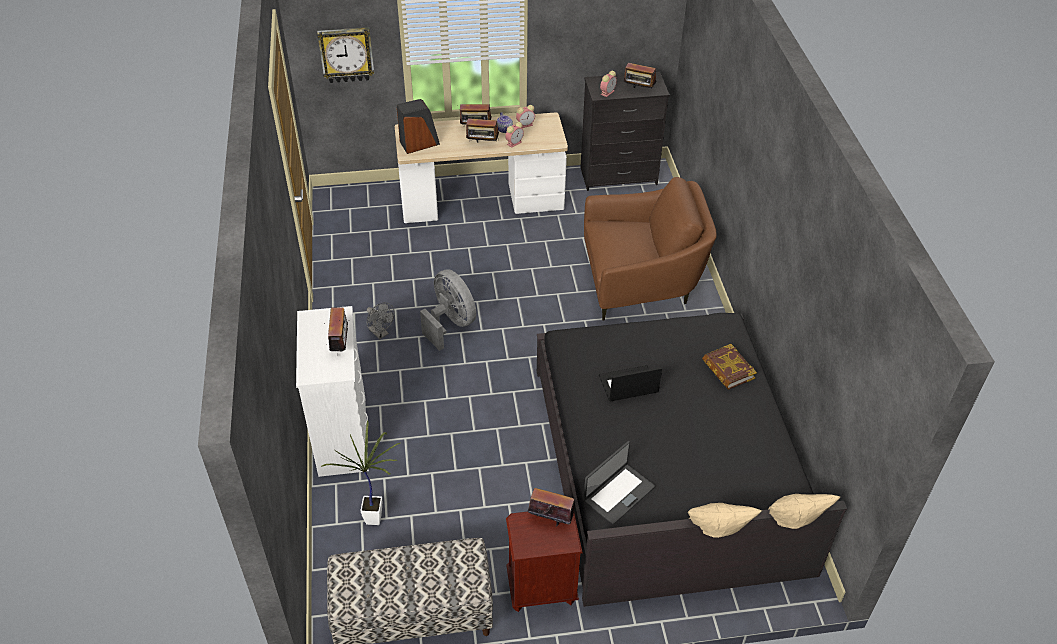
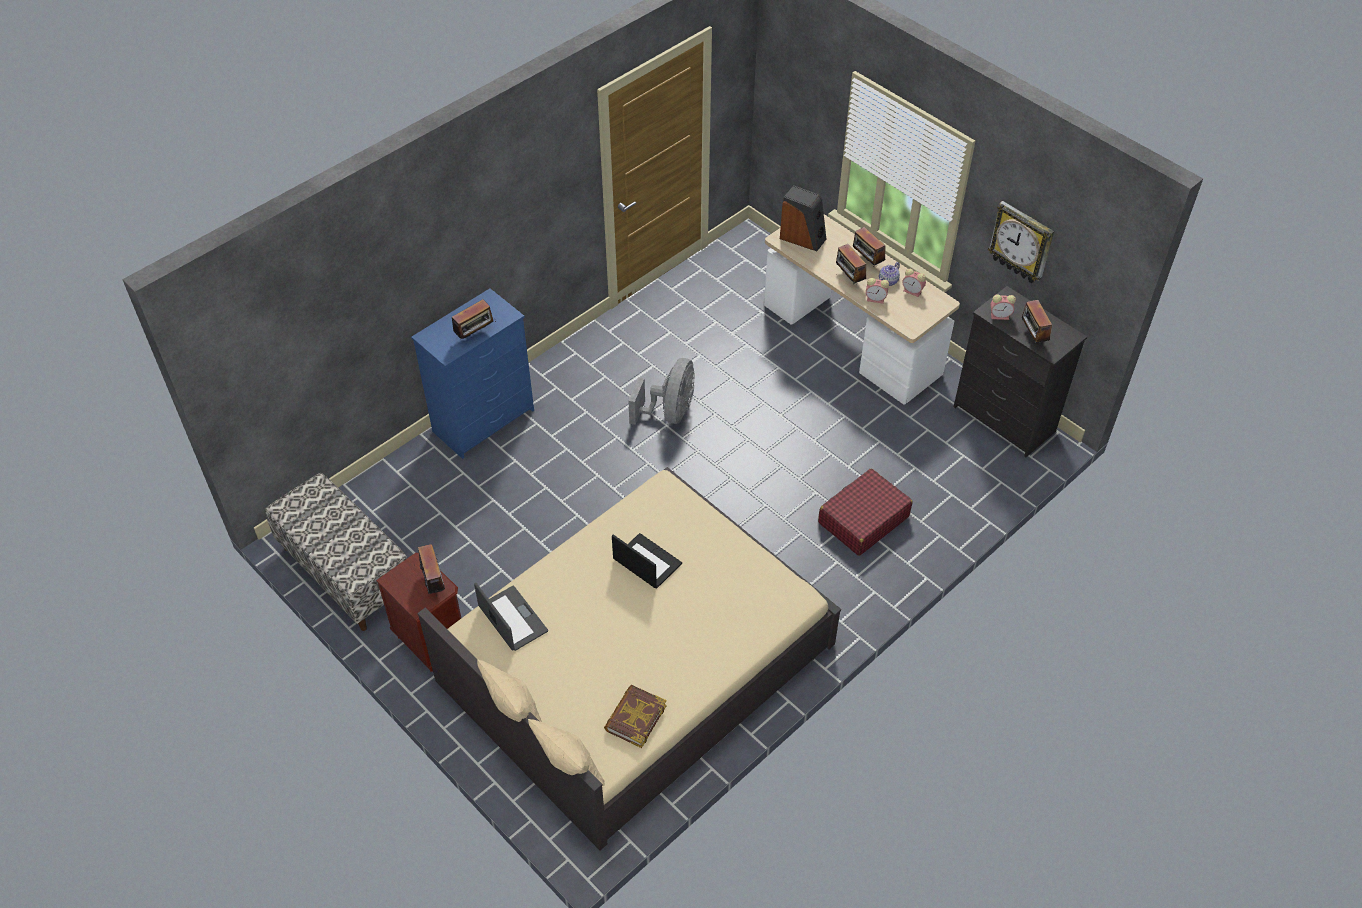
camera: 55 degrees right, 5 degrees up
(343, 436) = (484, 421): white dresser -> blue dresser
(346, 54) = (799, 110): wall clock -> wall clock (1021, 242)
(376, 516) = (422, 492): potted plant -> none
(380, 333) = (615, 374): grey fan -> none
(618, 493) = (512, 619): laptop -> laptop turned 135 degrees counterclockwise
(641, 281) = (863, 520): brown armchair -> red suitcase
(666, 466) = (635, 663): black bed -> beige bed
(728, 370) = (731, 628): book -> book (635, 718)

